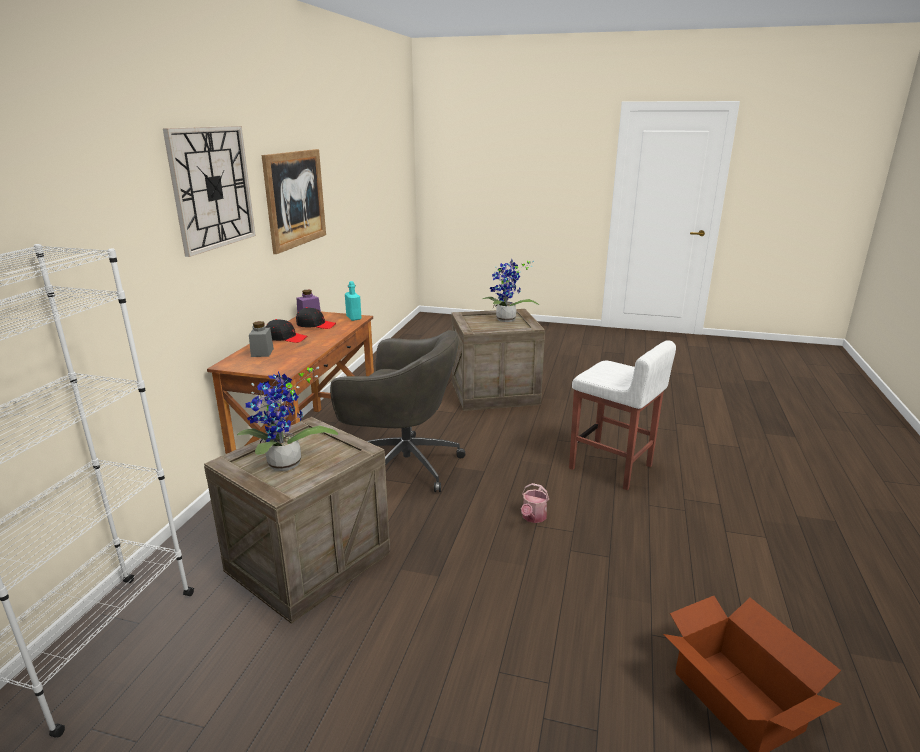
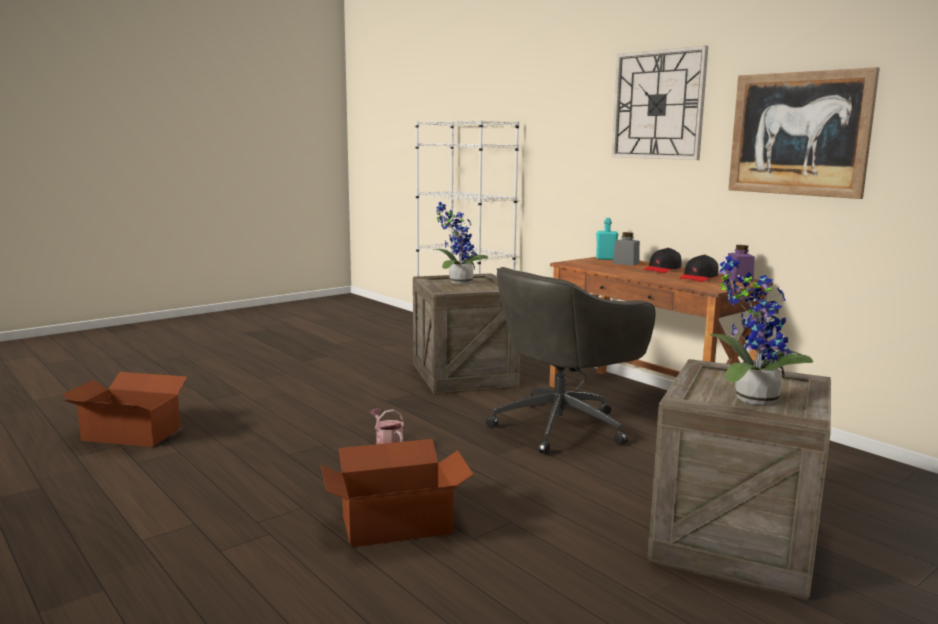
camera: 125 degrees right, 10 degrees down
(353, 318) = (714, 287): turquoise bottle -> turquoise bottle (605, 259)
(611, 467) = (395, 524): white stool -> cardboard box

